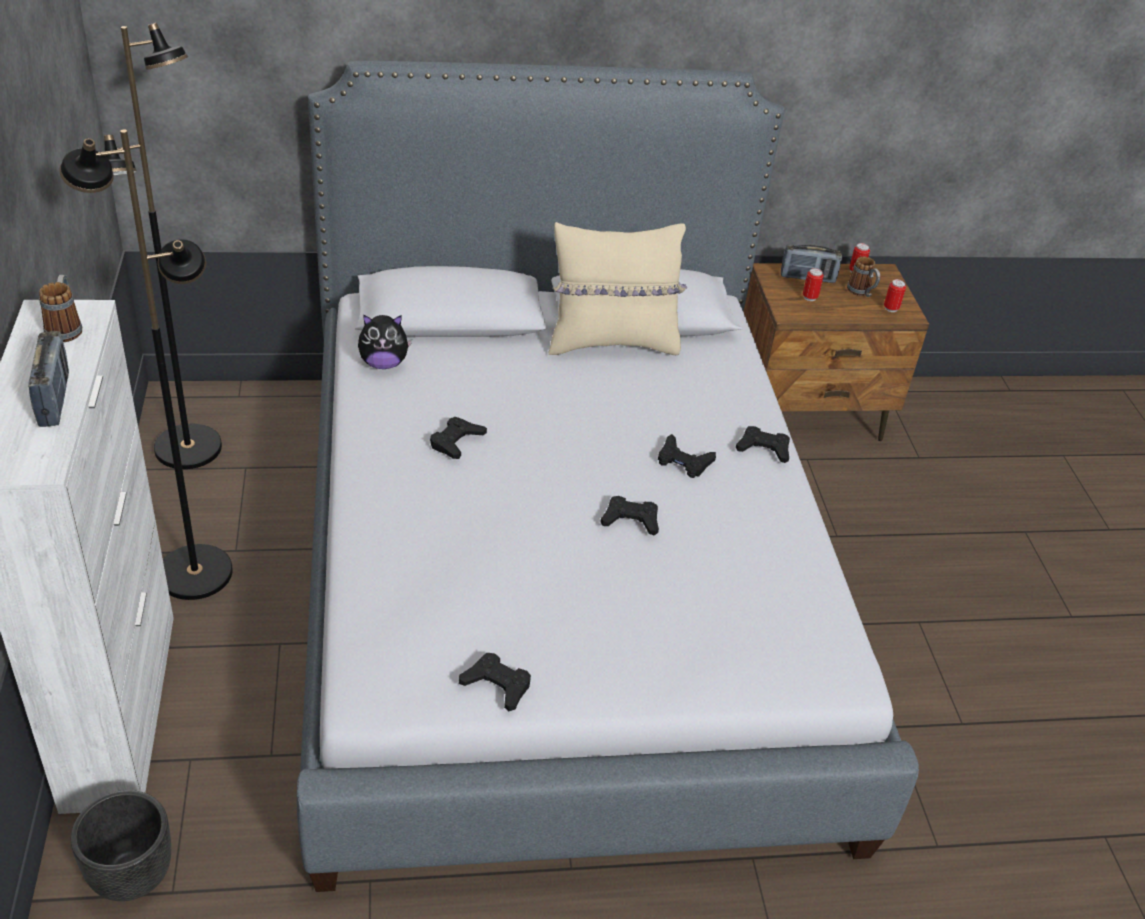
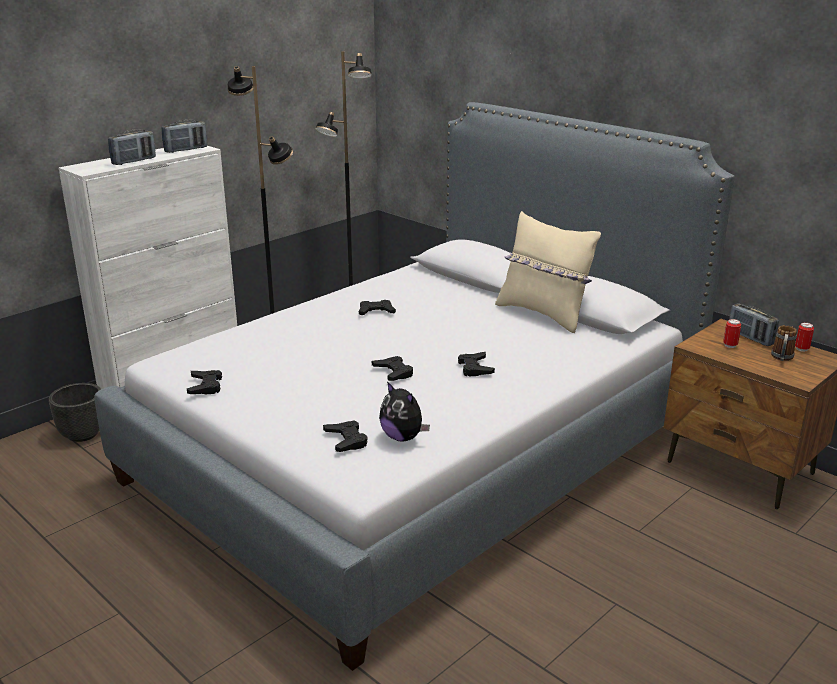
camera: 55 degrees right, 15 degrees down
(66, 328) = (186, 150): mug -> radio
(383, 364) = (405, 277): plush toy -> plush toy (403, 437)
(763, 449) = (537, 386): black game controller -> black game controller (346, 440)
(891, 308) = (790, 373): can -> none

